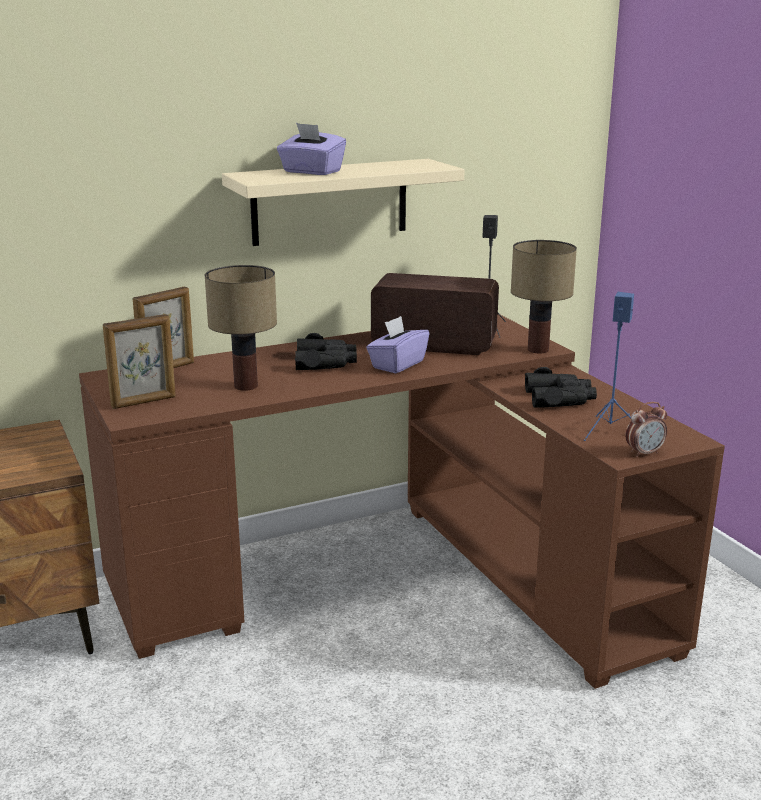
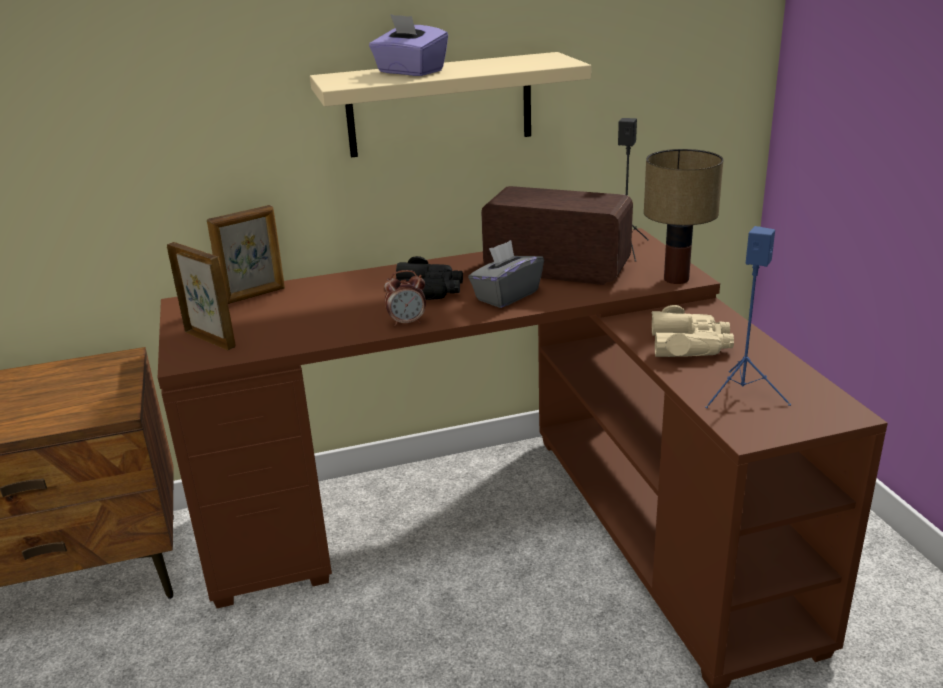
camera: 10 degrees right, 5 degrees up
(144, 402) = (210, 339): picture frame -> picture frame turned 120 degrees counterclockwise
(246, 386) = (328, 320): table lamp -> none
(397, 364) = (506, 296): purple tissue box -> grey tissue box
(559, 398) = (690, 344): black binoculars -> beige binoculars
(644, 453) = (778, 430): alarm clock -> alarm clock (407, 322)

